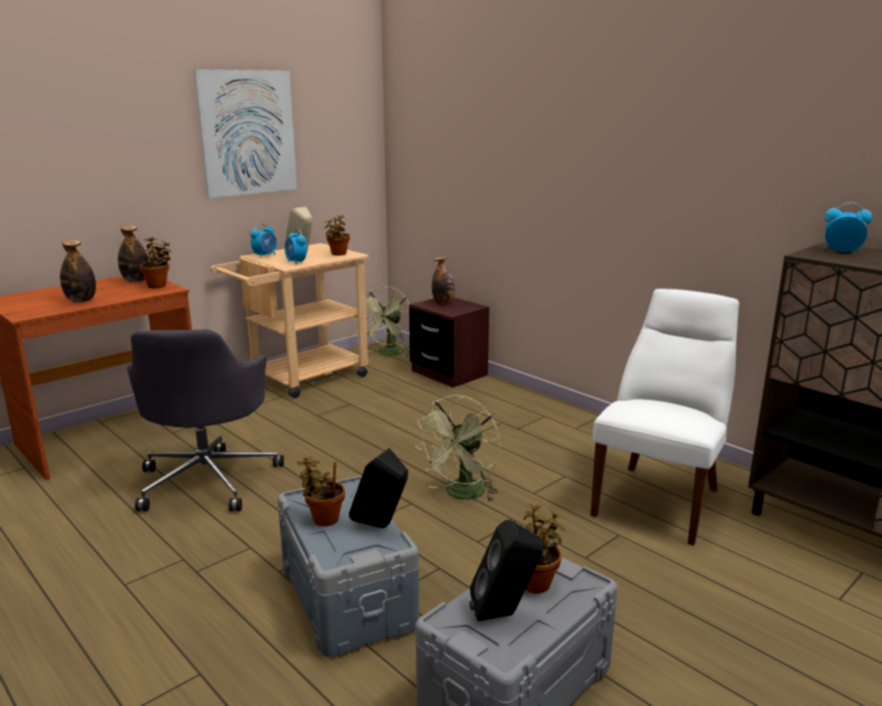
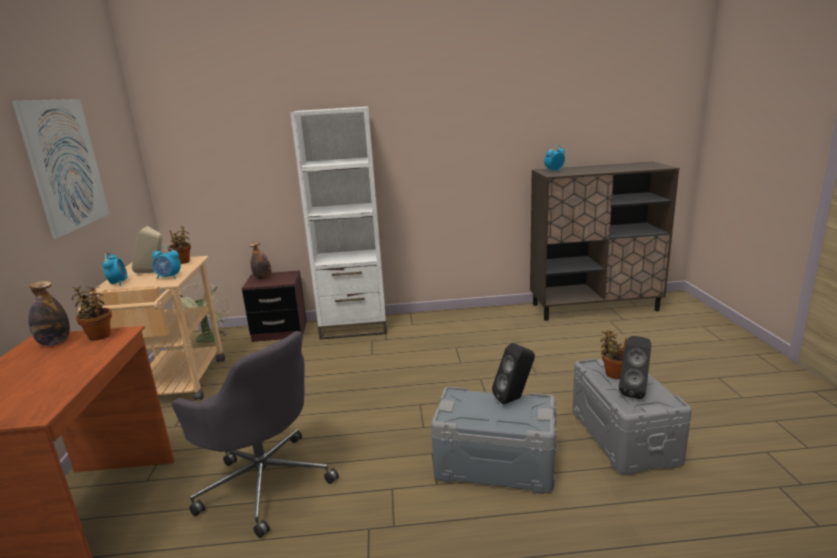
camera: 50 degrees left, 0 degrees up
(81, 300) = (59, 377): bottle -> none
(323, 518) = (482, 416): potted plant -> none
(462, 495) = (434, 384): green fan -> none
(515, 401) = (354, 327): none -> white bookcase
(659, 499) = (509, 334): white chair -> none

